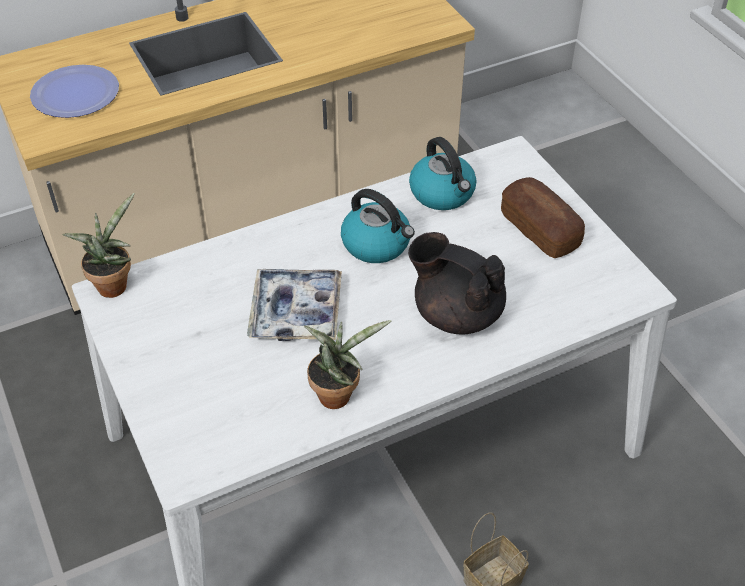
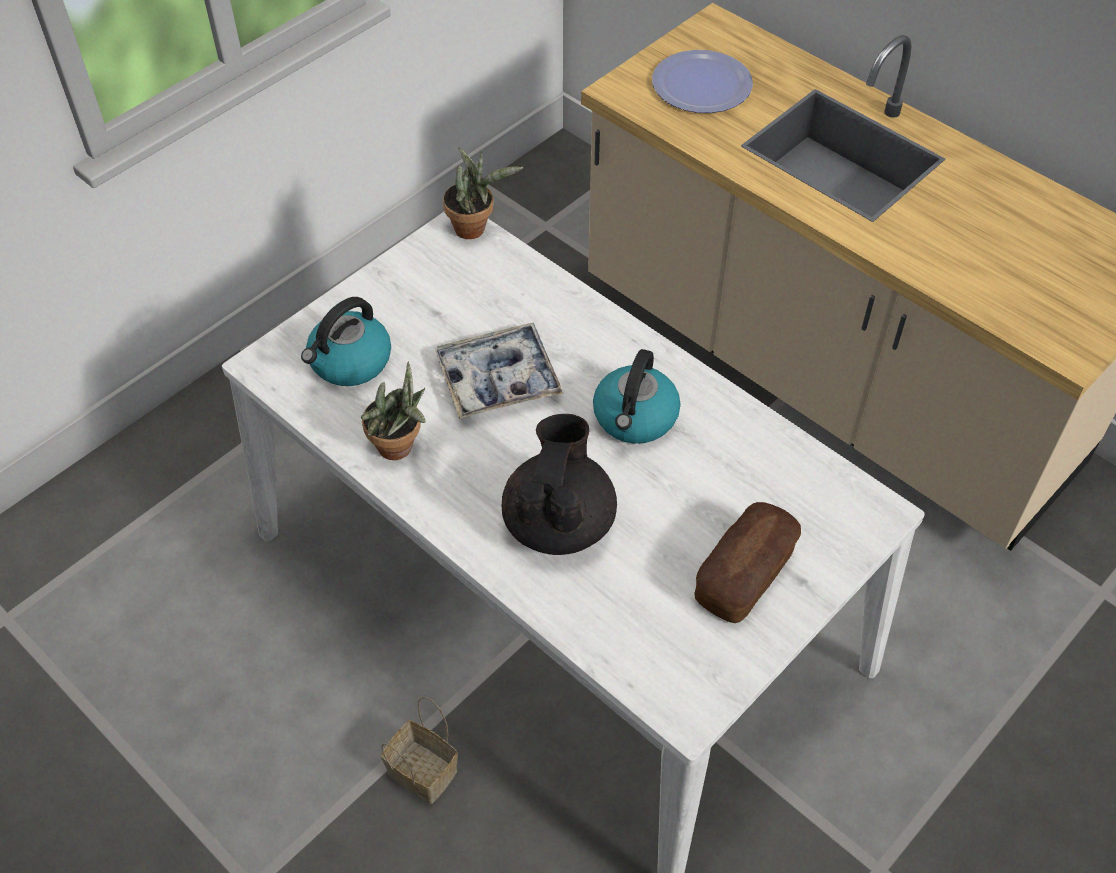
camera: 70 degrees right, 5 degrees up
(443, 193) = (757, 457): kettle -> kettle (350, 362)

